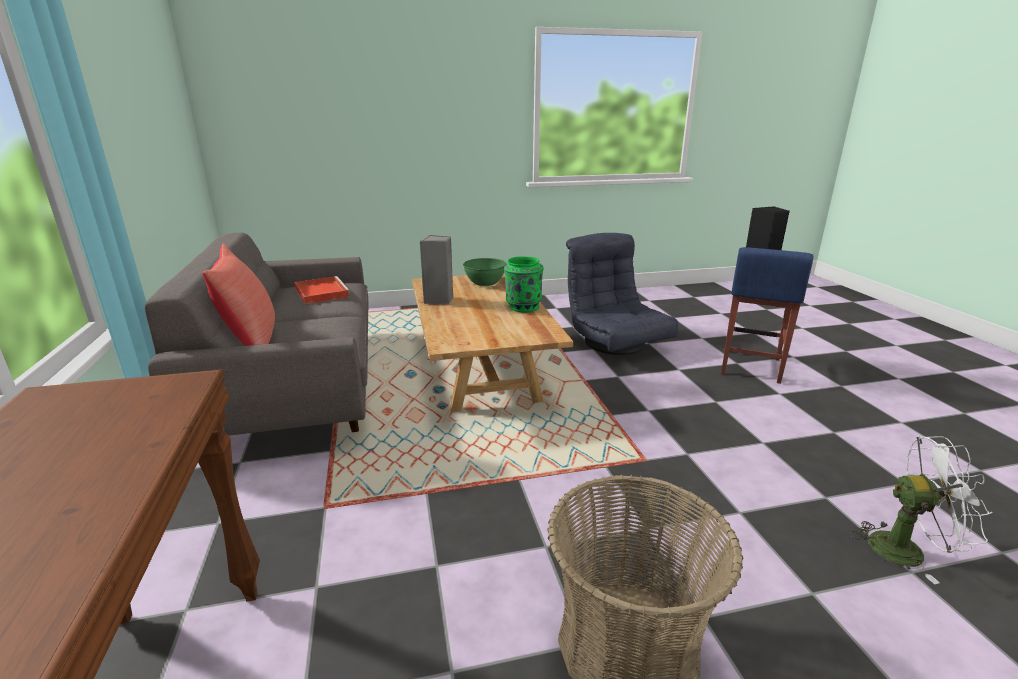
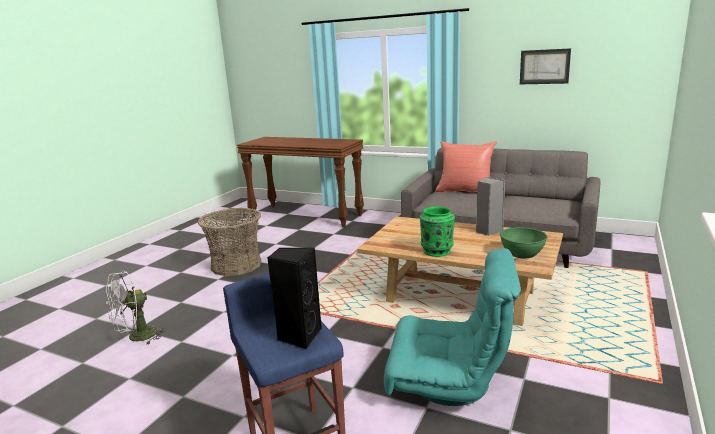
camera: 130 degrees right, 5 degrees down
(133, 112) = (544, 66): none -> picture
(321, 292) = (540, 204): red tray -> none
(615, 343) = (449, 383): grey armchair -> turquoise armchair

